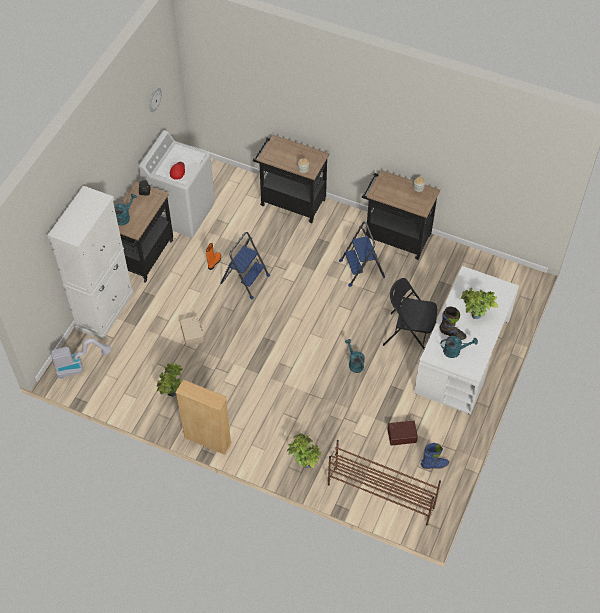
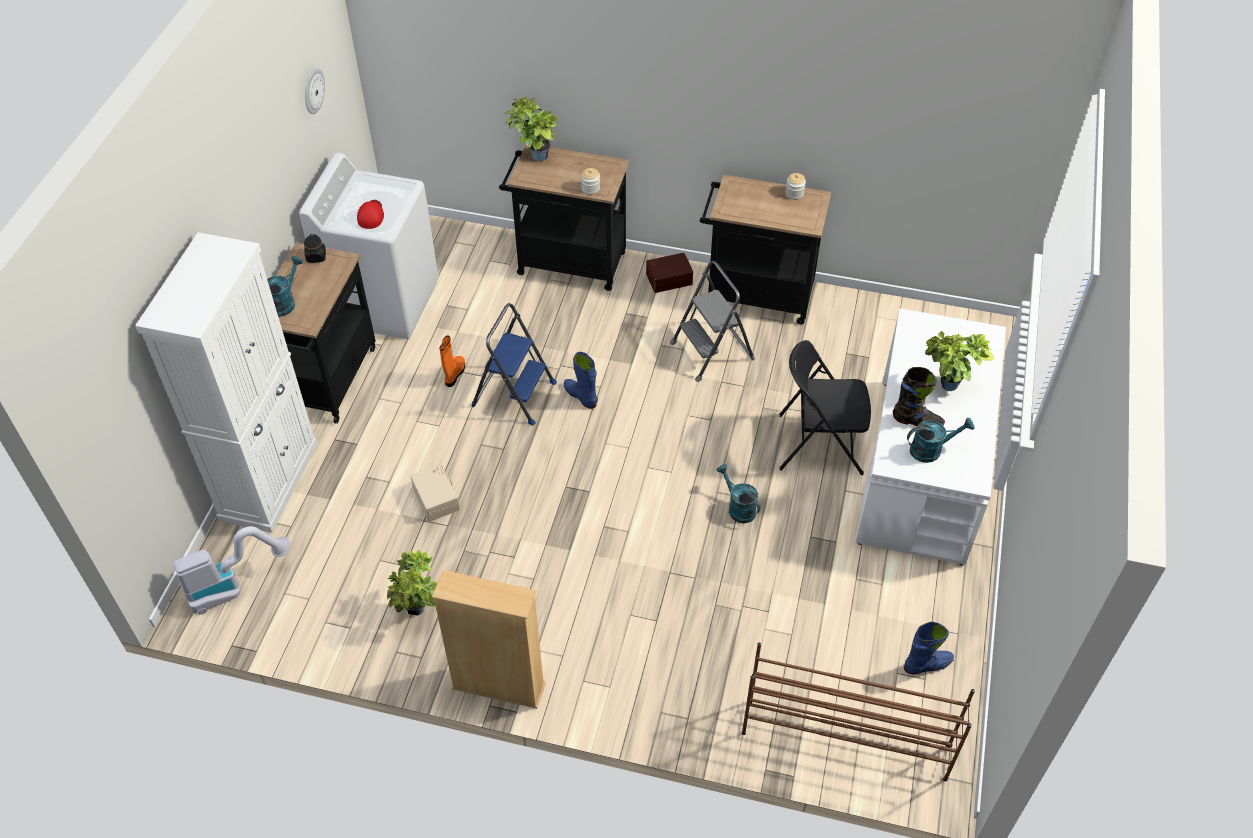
camera: 10 degrees left, 5 degrees down
(282, 286) = (581, 396): none -> blue boot
(304, 464) = (690, 701): potted plant -> potted plant (535, 157)
(364, 268) = (715, 350): blue step ladder -> grey step ladder
(401, 435) = (853, 620): brown storage box -> brown storage box (668, 278)

